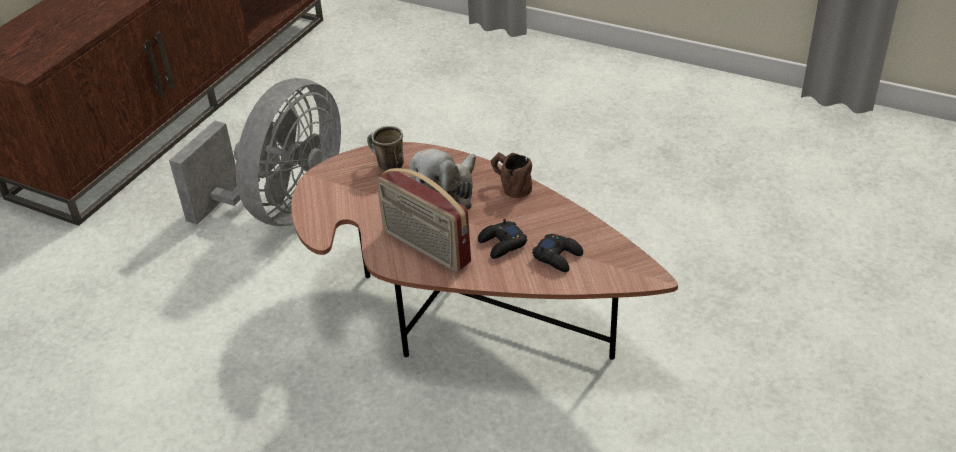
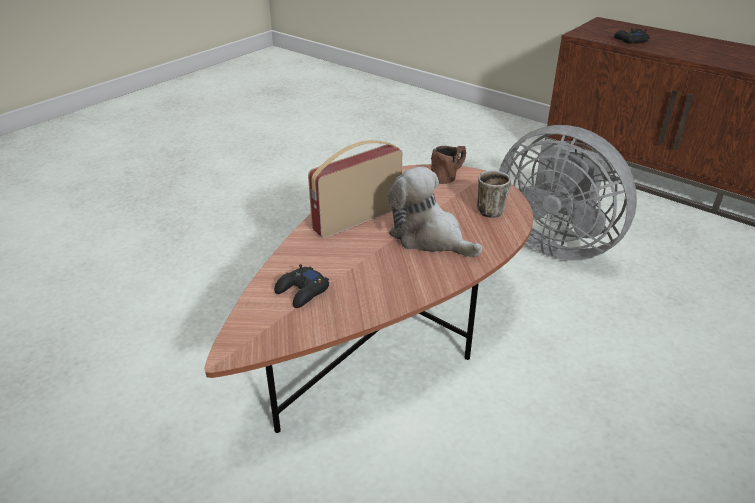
camera: 100 degrees right, 5 degrees down
(502, 244) = (340, 260): black game controller -> black game controller (630, 41)
(510, 186) = (433, 278): brown mug -> brown mug (449, 176)

